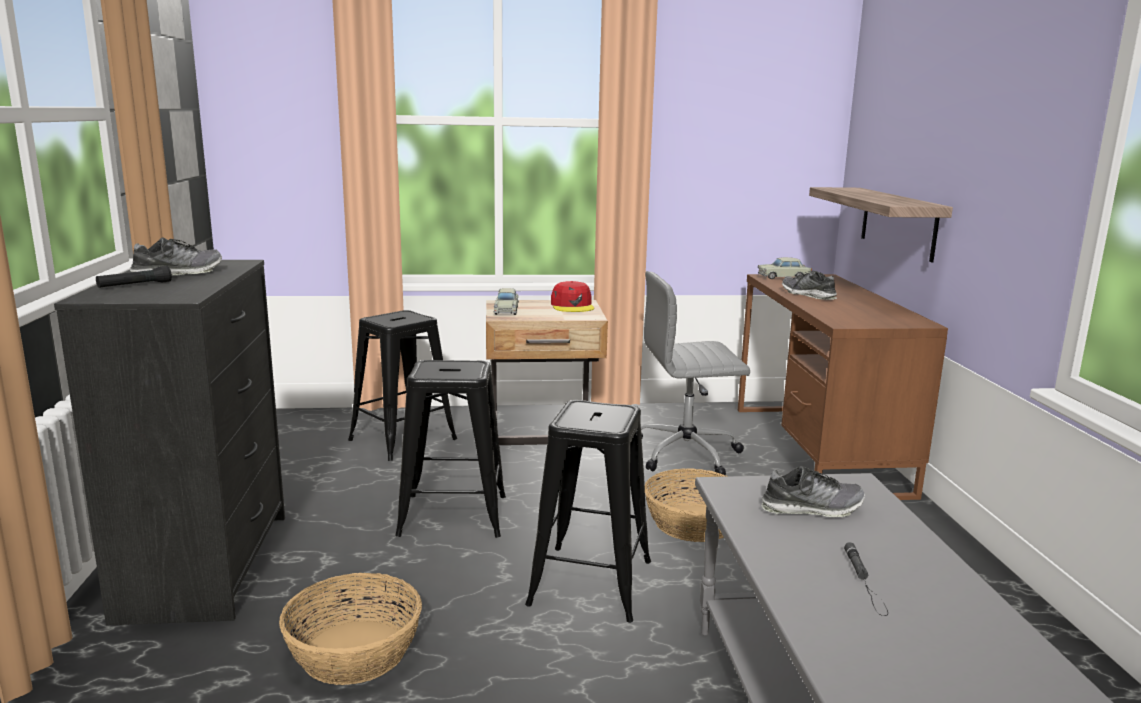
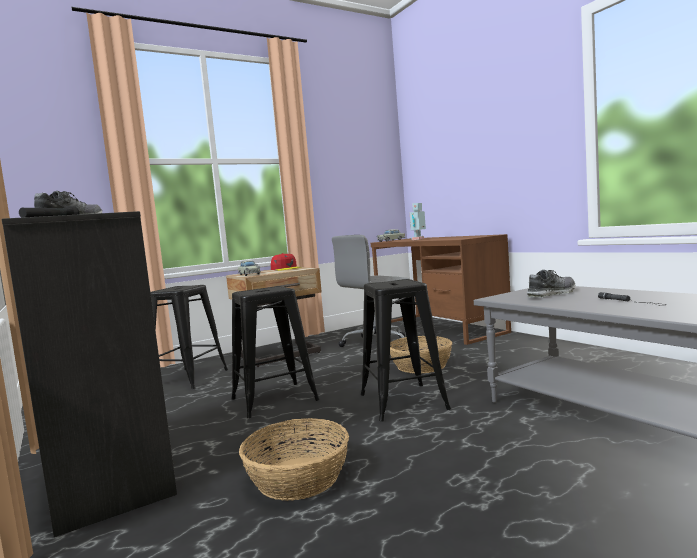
camera: 25 degrees left, 10 degrees down
(808, 295) = (419, 239): shoe -> toy robot
(898, 223) = (452, 196): shelf -> none

